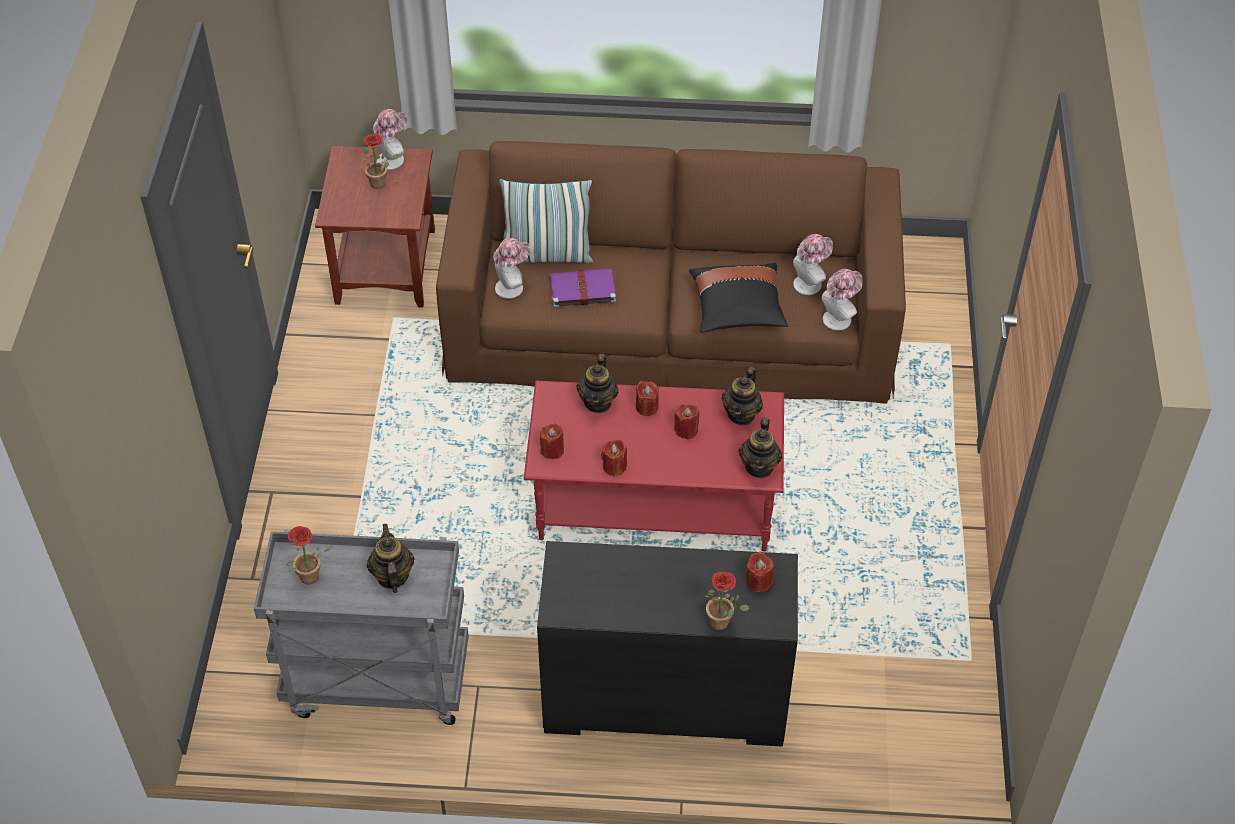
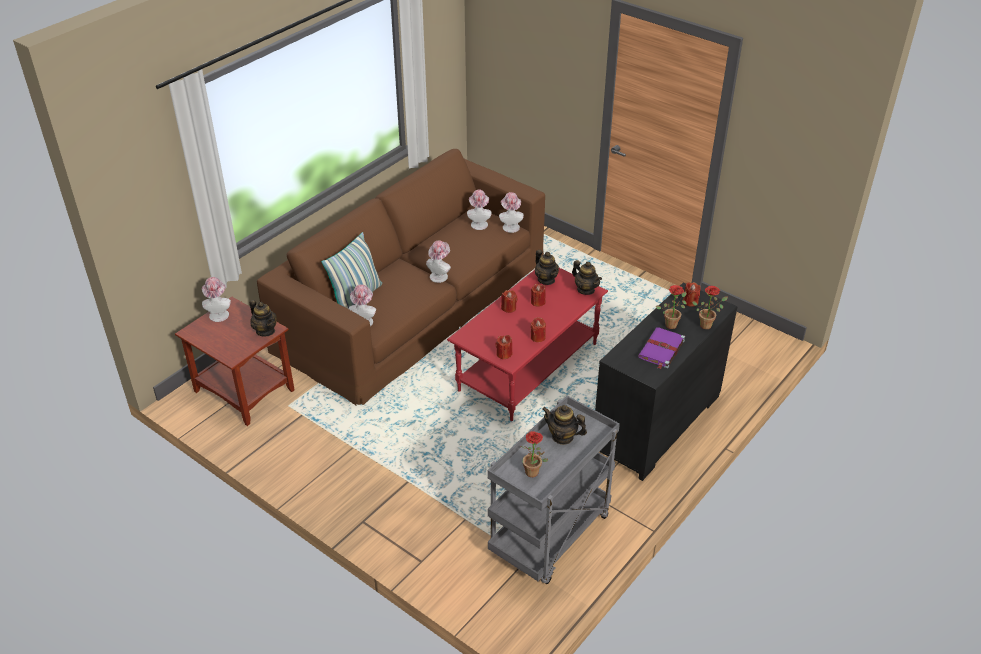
camera: 55 degrees left, 10 degrees down
(381, 183) = (233, 327): potted plant -> potted plant (671, 323)
(581, 289) = (396, 297): purple book -> purple book (661, 349)
(598, 402) = (487, 323): teapot -> teapot (265, 331)
(665, 306) = (440, 275): none -> hat
(737, 310) = (470, 253): black pillow -> none

